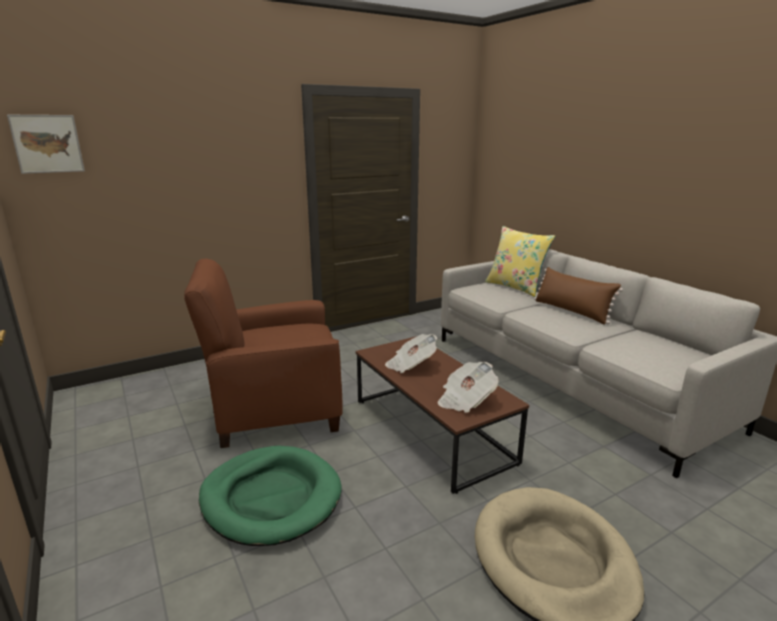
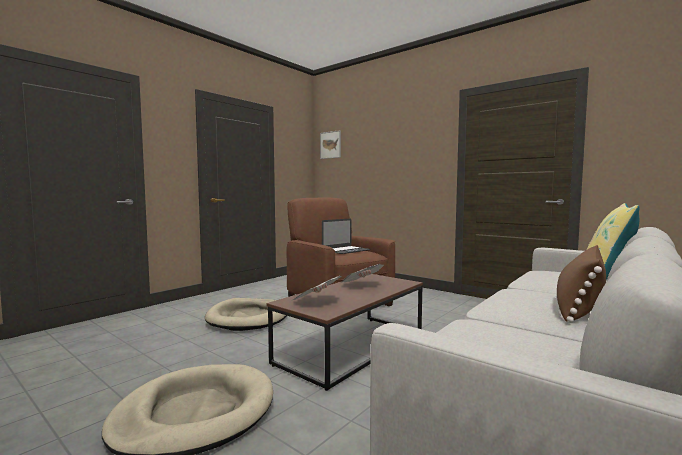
camera: 70 degrees right, 15 degrees down
(271, 498) = (249, 317): green dog bed -> beige dog bed
(282, 335) = (346, 250): none -> laptop

